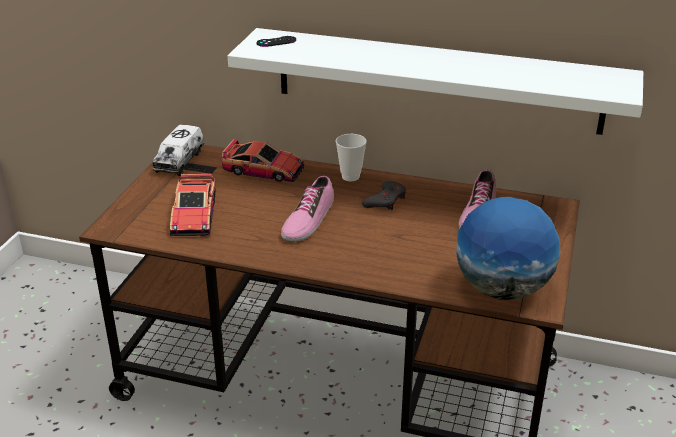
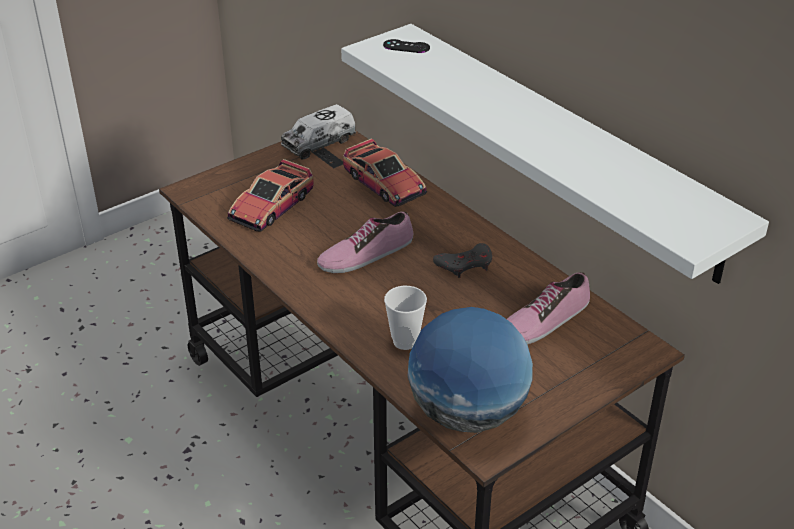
camera: 35 degrees right, 5 degrees up
(350, 176) = (460, 223): cup -> cup (405, 341)

